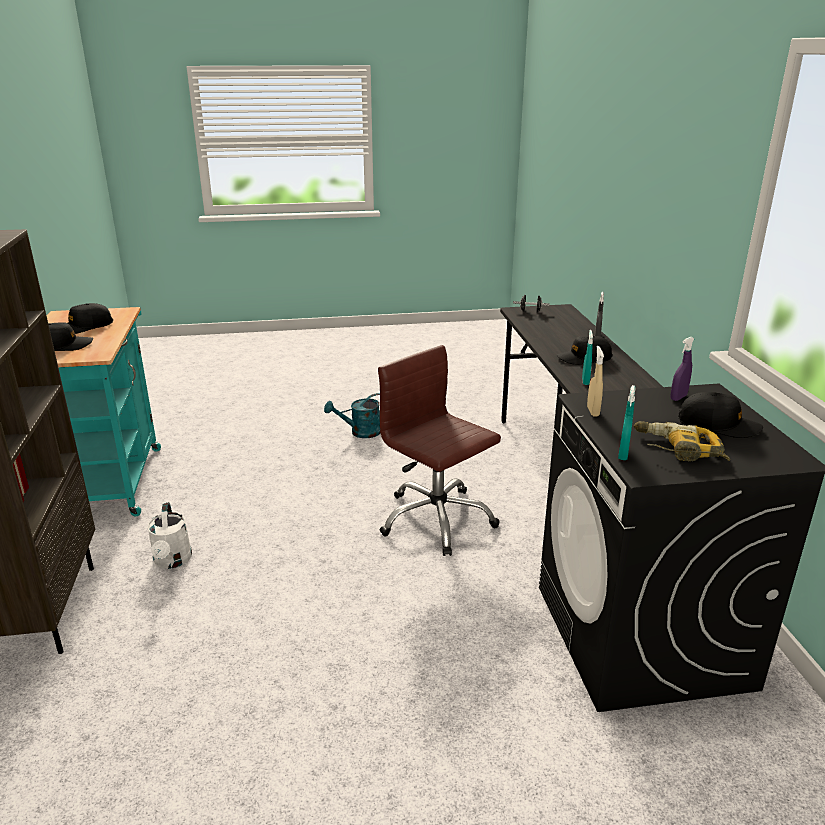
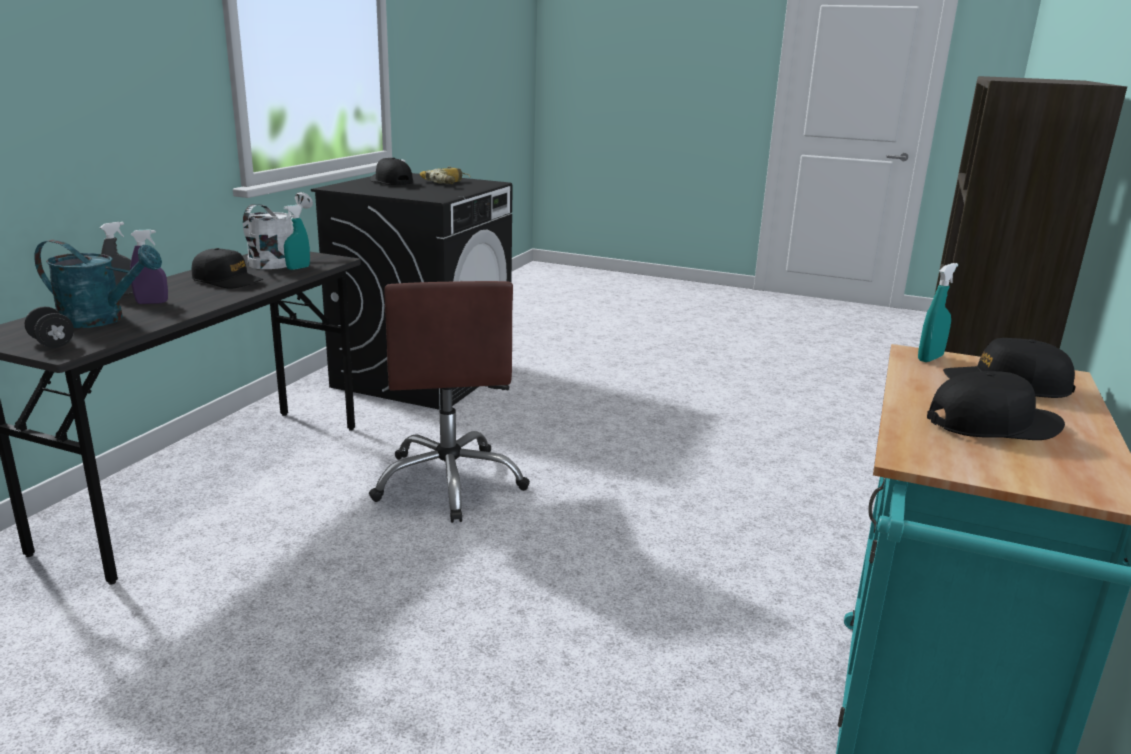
camera: 150 degrees left, 5 degrees down
(172, 561) = (792, 540): white watering can -> white watering can (277, 261)
(360, 433) = (364, 665): turquoise watering can -> turquoise watering can (102, 320)
(593, 411) = (446, 195): beige spray bottle -> none
(623, 455) = (484, 186): turquoise spray bottle -> turquoise spray bottle (930, 358)
(678, 397) = (367, 189): purple spray bottle -> purple spray bottle (152, 303)

